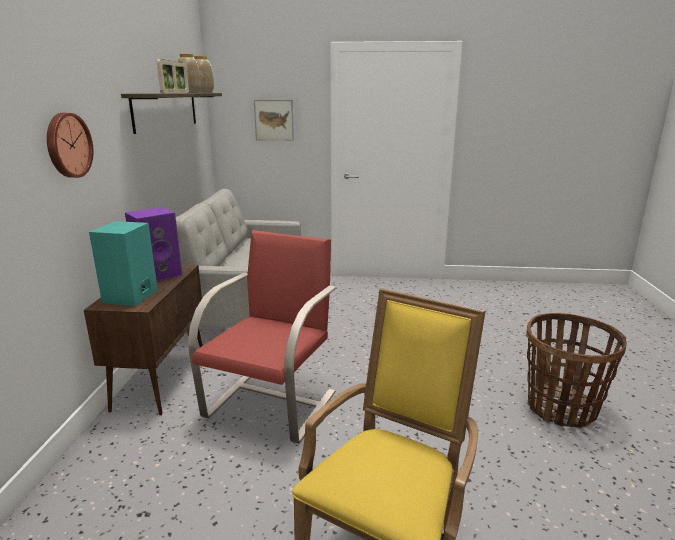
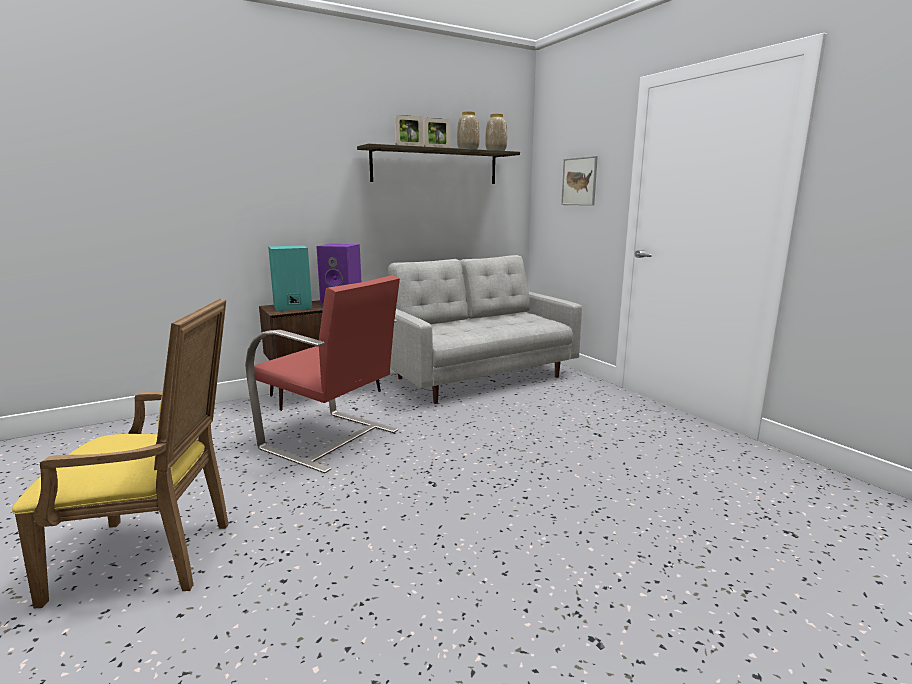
camera: 55 degrees right, 5 degrees down
(67, 145) = (271, 180): wall clock -> none
(272, 403) = (332, 440): red armchair -> red armchair turned 45 degrees clockwise
(561, 408) = (519, 632): basket -> none

